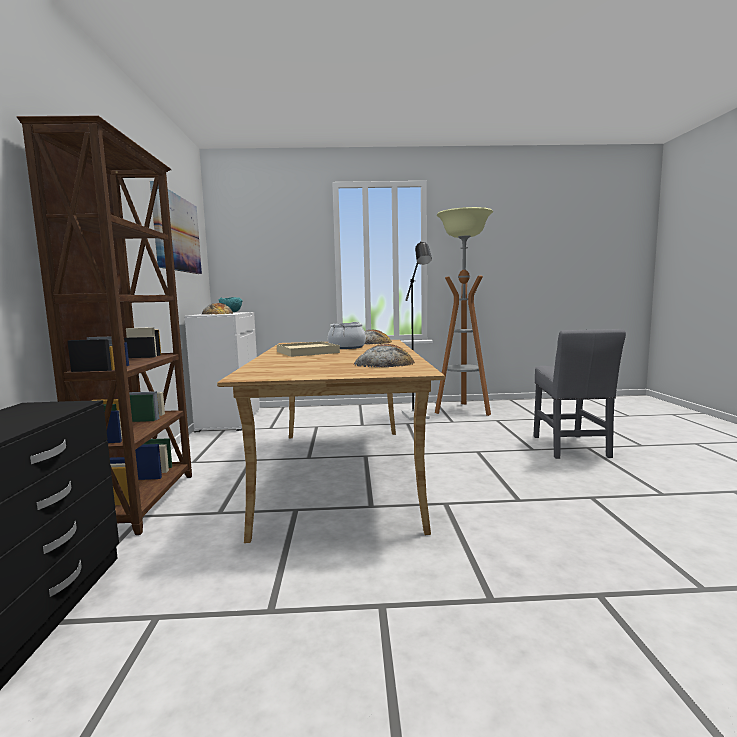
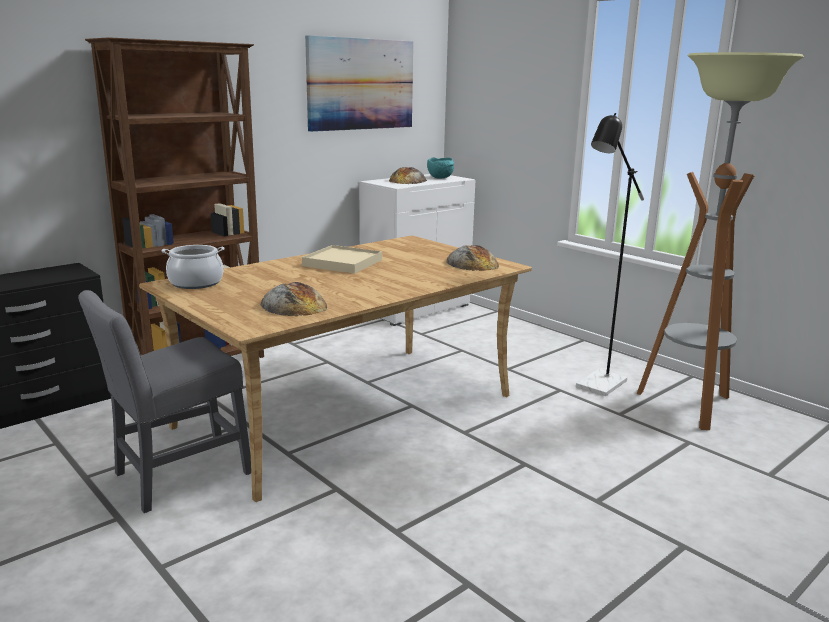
camera: 50 degrees right, 10 degrees up
(346, 347) = (405, 265): cooking pot -> cooking pot (196, 283)
(571, 448) = (654, 531): grey chair -> grey chair (176, 476)

